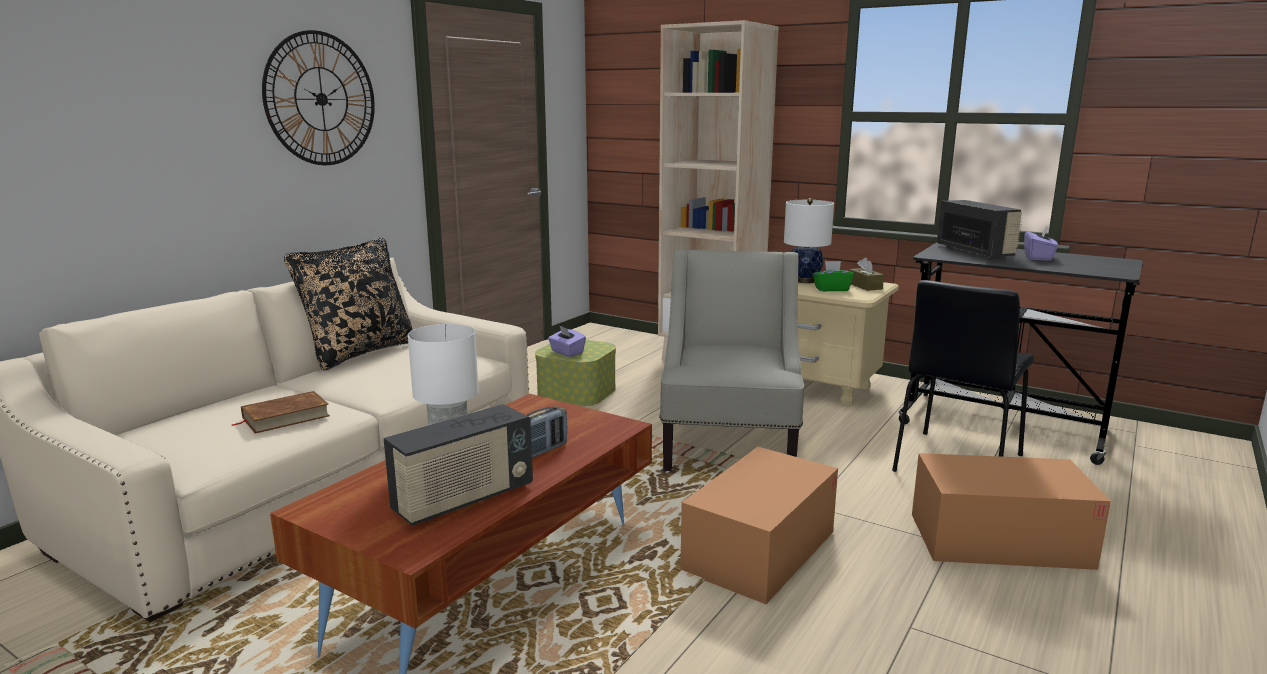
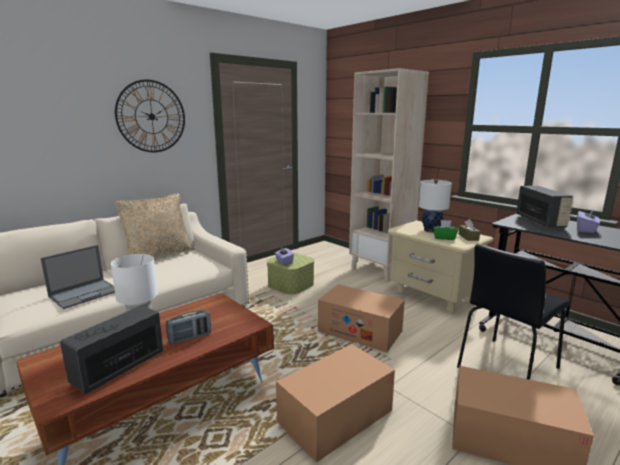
camera: 15 degrees right, 0 degrees up
(285, 417) = (85, 293): brown book -> laptop
(361, 354) = (159, 256): black pillow -> beige pillow
(464, 499) = (119, 367): radio -> radio turned 150 degrees clockwise
(729, 443) = (360, 331): grey armchair -> cardboard box

